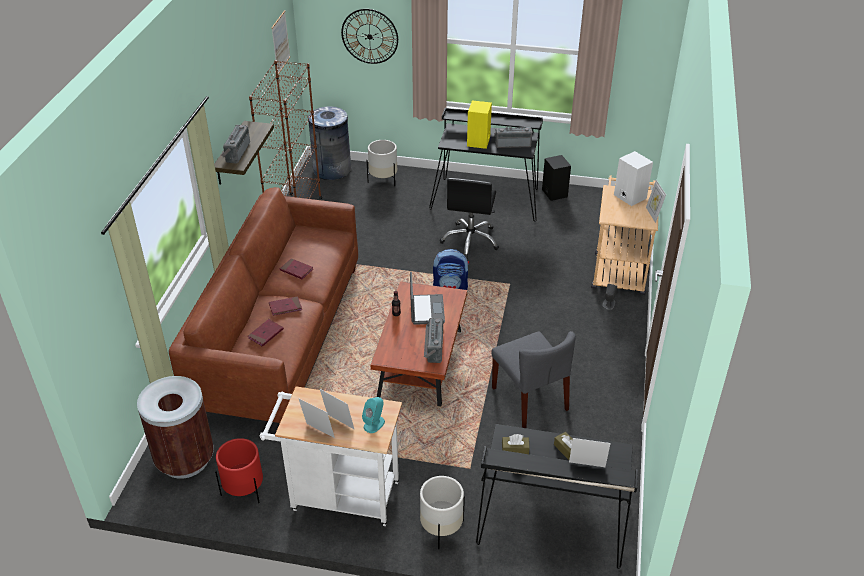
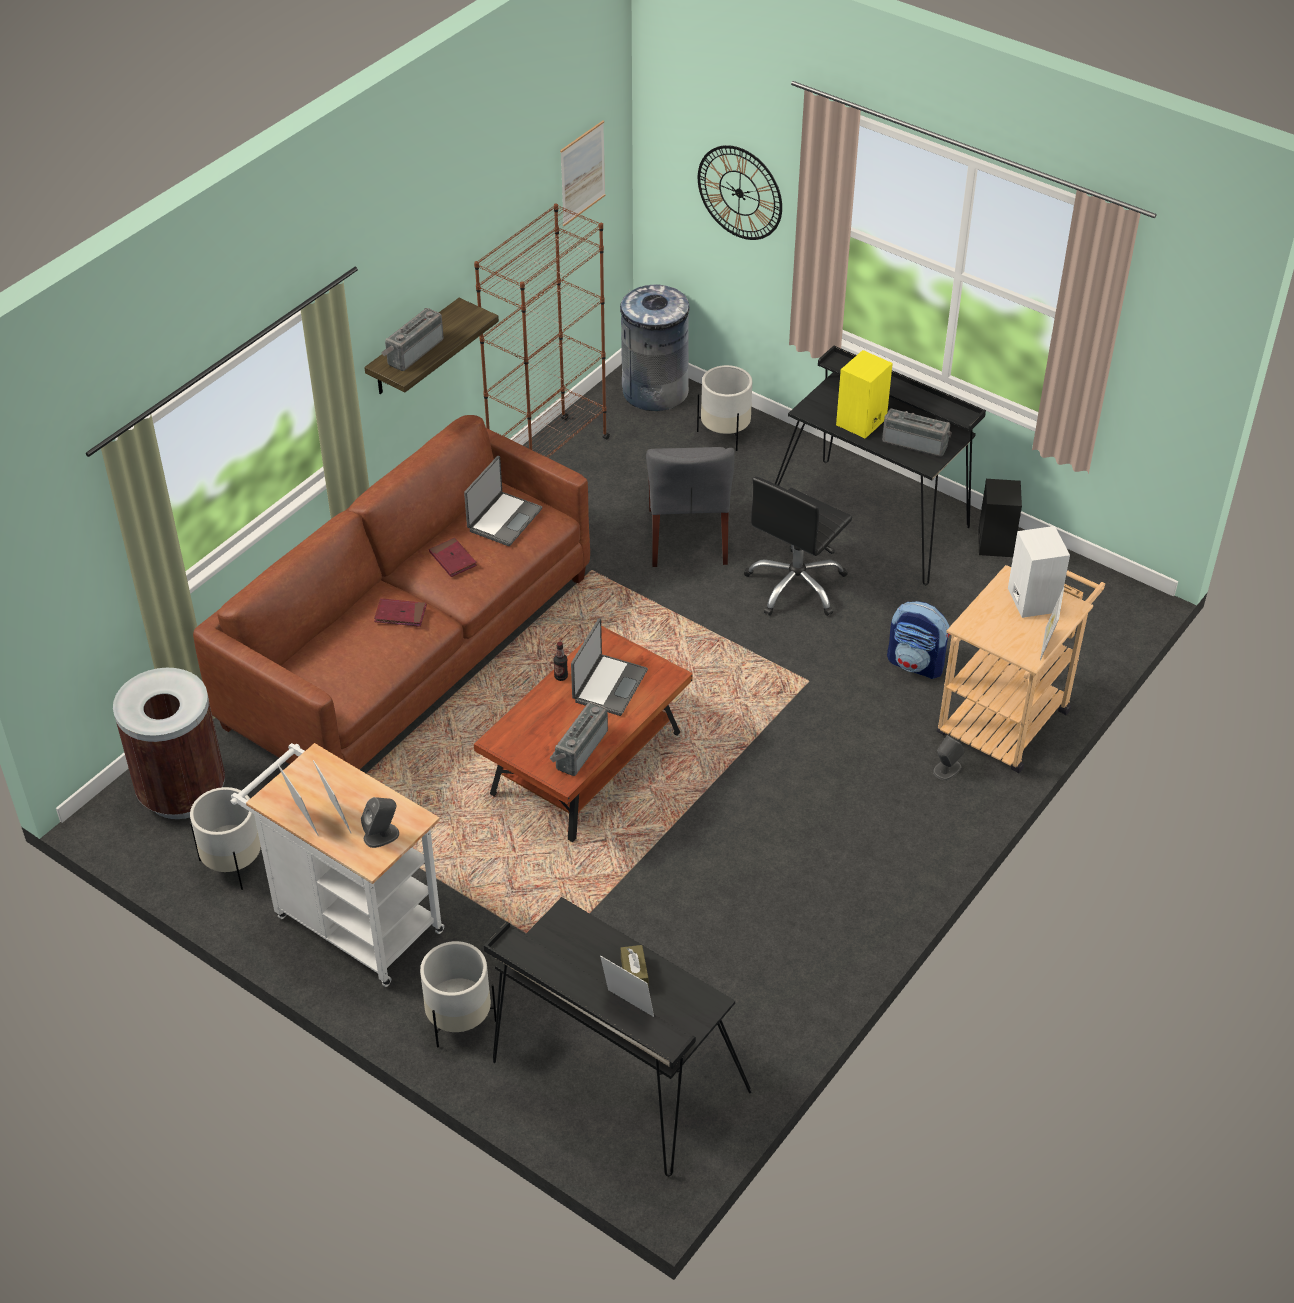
camera: 25 degrees right, 5 degrees up
(244, 490) = (233, 864): red planter -> white planter
(266, 334) = (349, 647): red book -> none
(312, 242) = (503, 519): none -> laptop
(374, 424) = (382, 835): turquoise speaker -> grey speaker
(451, 287) = (711, 657): backpack -> backpack (916, 664)
(515, 450) = (561, 944): brown tissue box -> none
(530, 399) = (713, 879): grey chair -> grey chair (687, 537)

